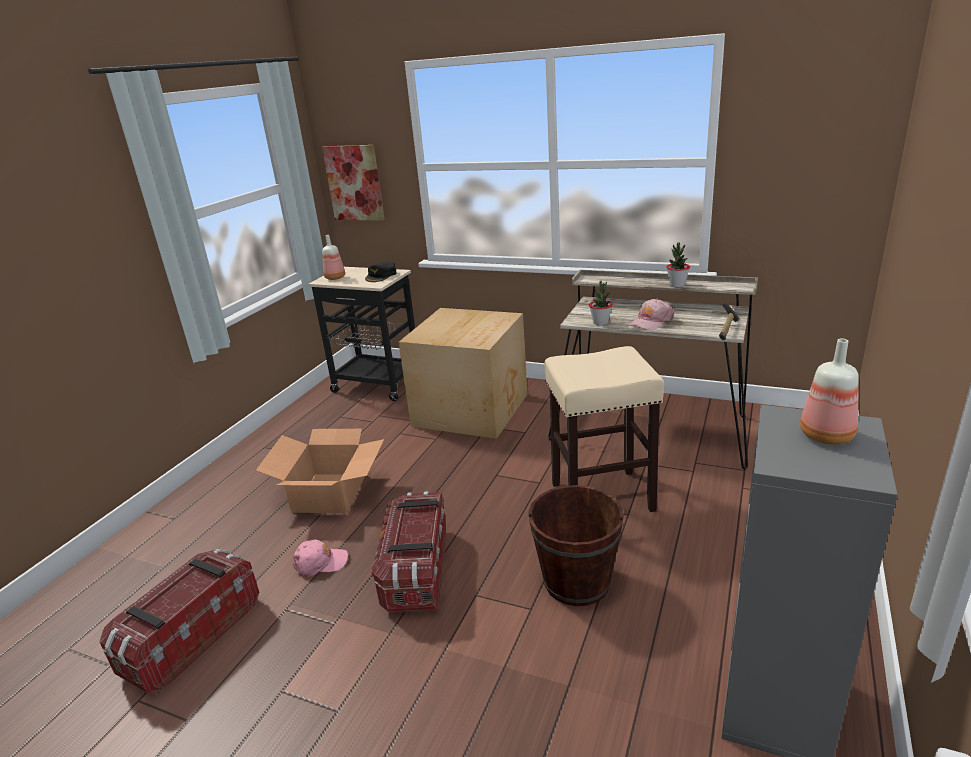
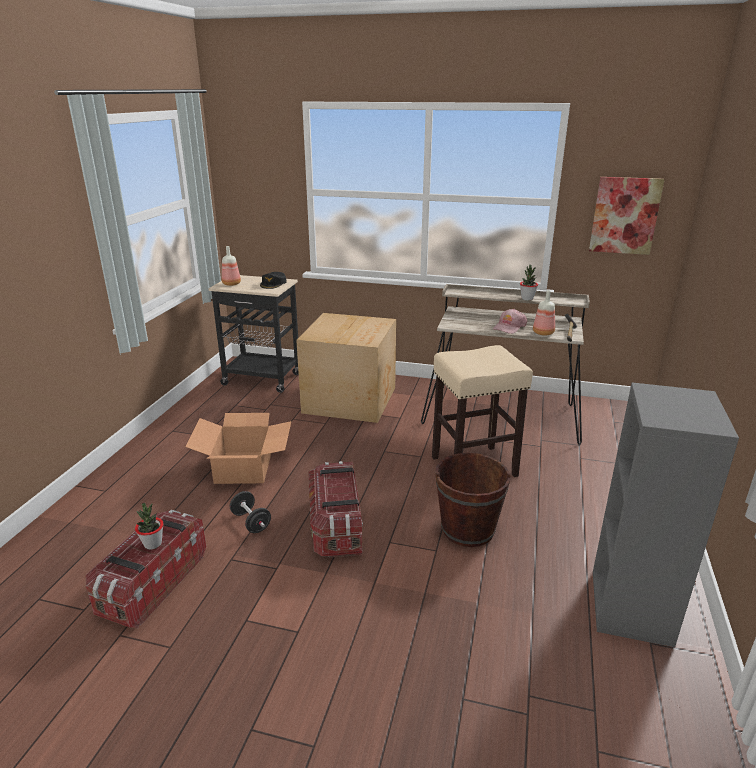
camera: 10 degrees left, 0 degrees up
(320, 562) = (251, 522): pink cap -> black dumbbell
(354, 183) = (247, 202): picture -> picture (625, 215)
(600, 323) = (469, 327): potted plant -> potted plant (153, 544)
(826, 435) = (682, 401): bottle -> bottle (543, 333)

